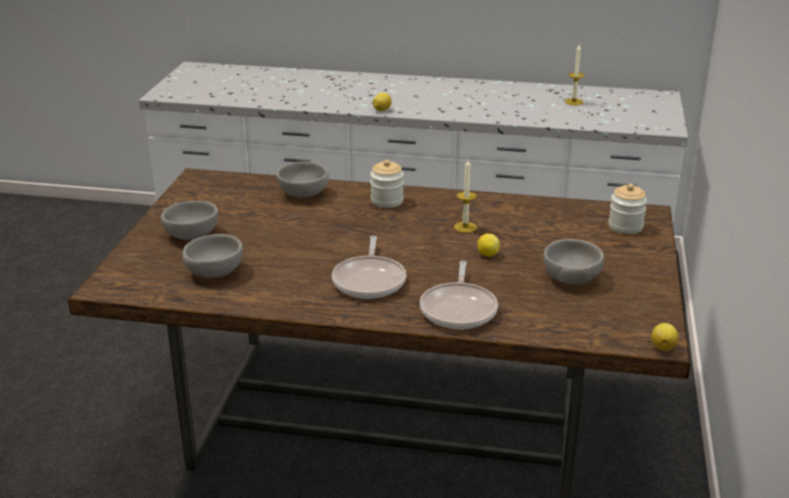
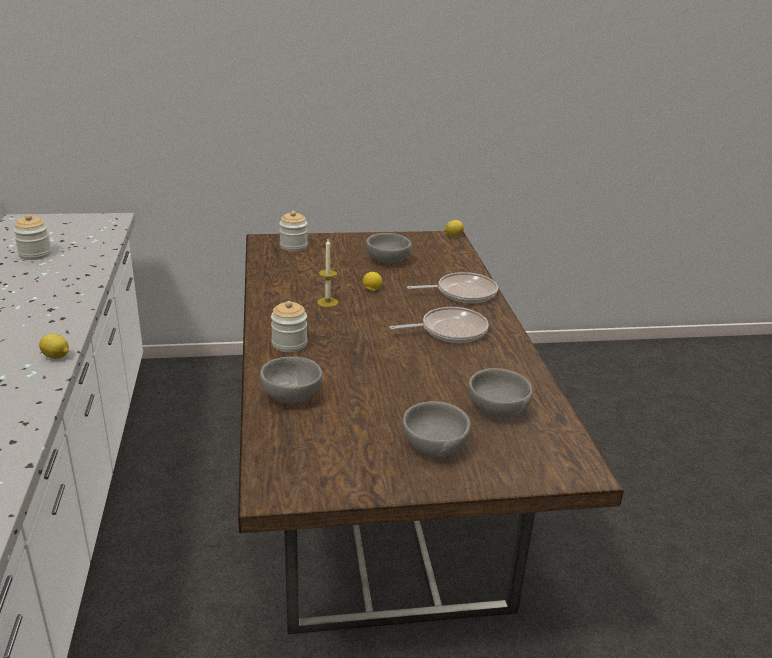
camera: 110 degrees left, 0 degrees up
(574, 102) = (35, 254): candle -> jar

